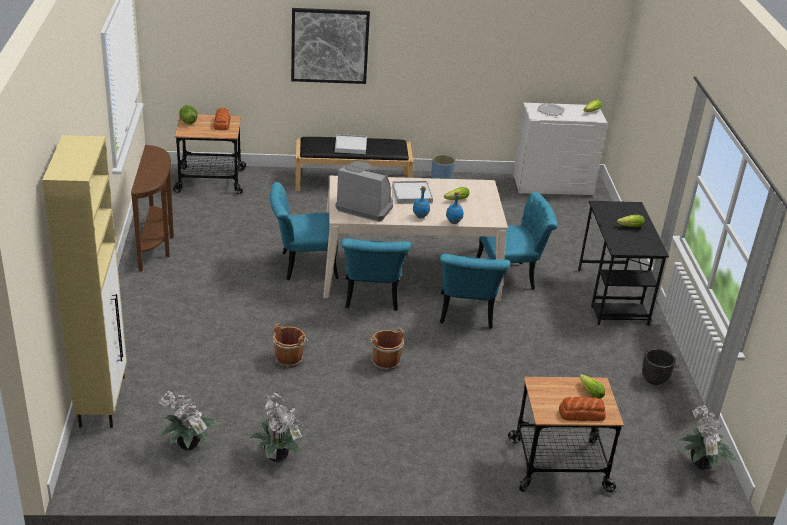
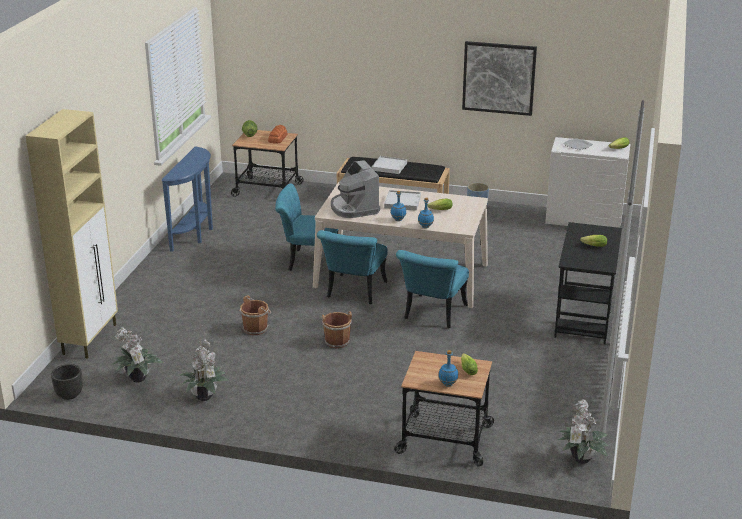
camera: 20 degrees right, 5 degrees down
(157, 245) = (195, 234): brown console table -> blue console table
(329, 45) = (375, 74): picture -> picture (499, 78)
(365, 206) = (354, 208): coffee machine -> coffee machine turned 150 degrees counterclockwise
(511, 276) = (494, 290): turquoise chair -> none
(581, 413) = (447, 384): bread -> blue bottle
(654, 379) = (581, 387): black planter -> black planter (70, 394)

